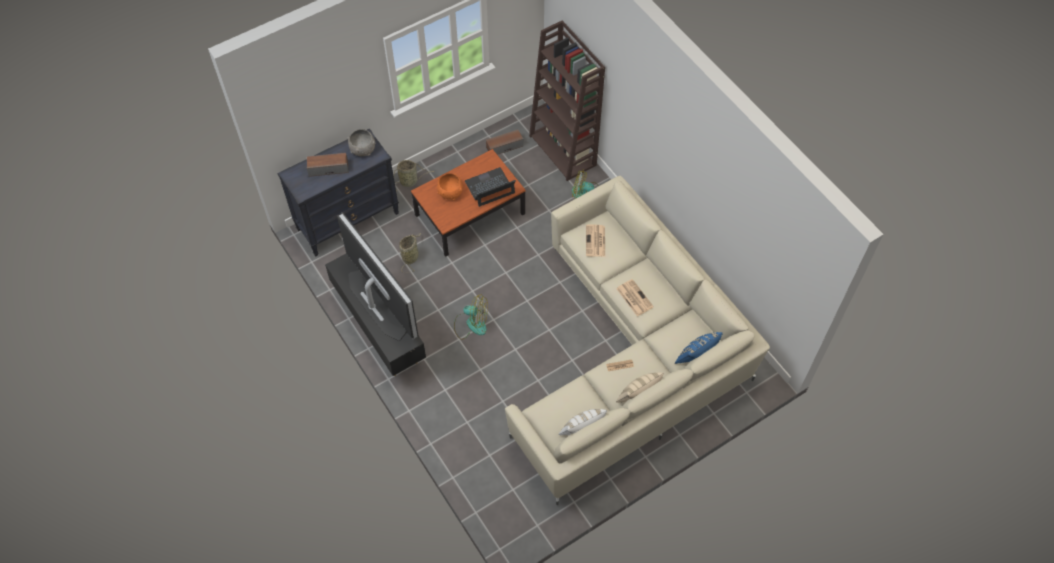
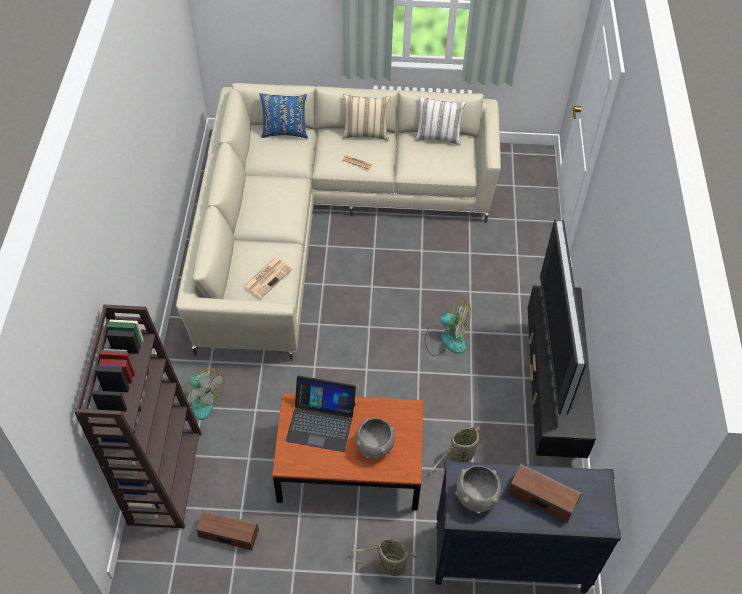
camera: 145 degrees left, 5 degrees down
(450, 193) = (374, 446): orange bowl -> grey bowl
(471, 324) = (446, 338): fan -> fan turned 150 degrees clockwise
(634, 297) = (286, 206): newspaper -> none

